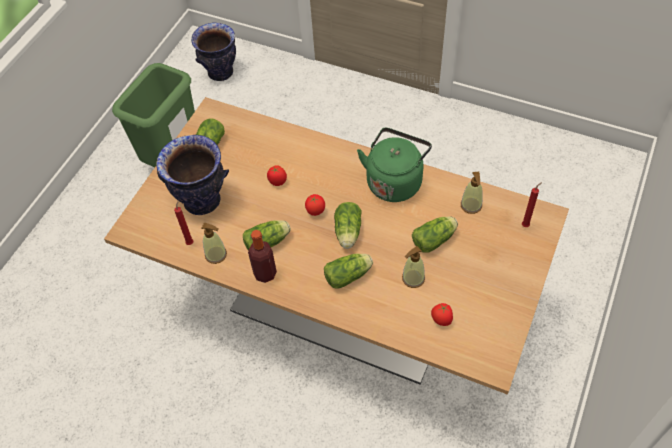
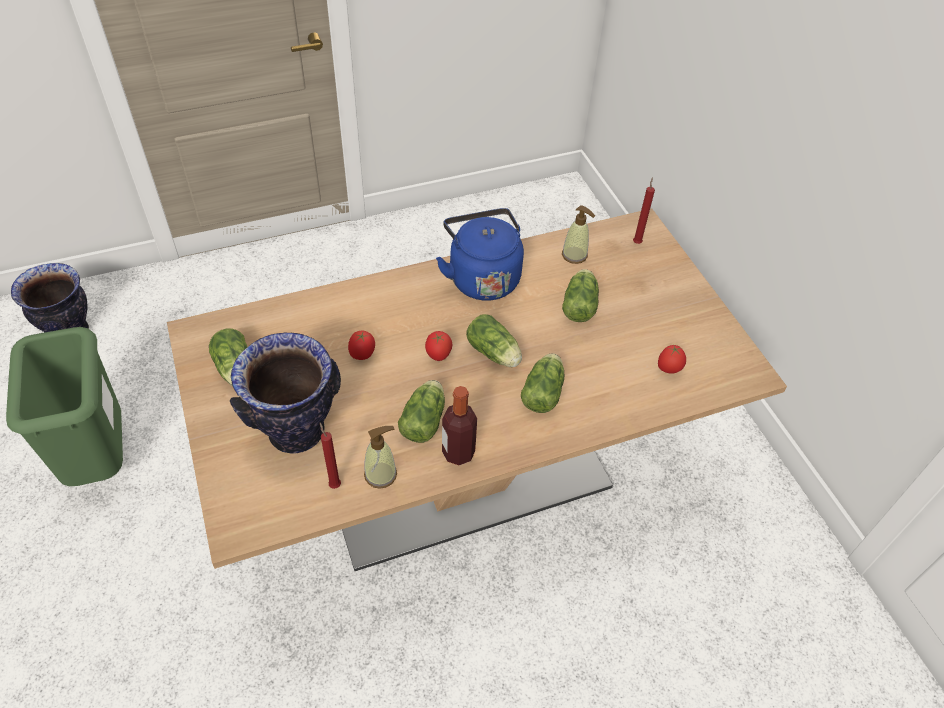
camera: 50 degrees left, 5 degrees down
(395, 181) = (482, 277): green kettle -> blue kettle
(413, 278) = (602, 351): soap dispenser -> none

